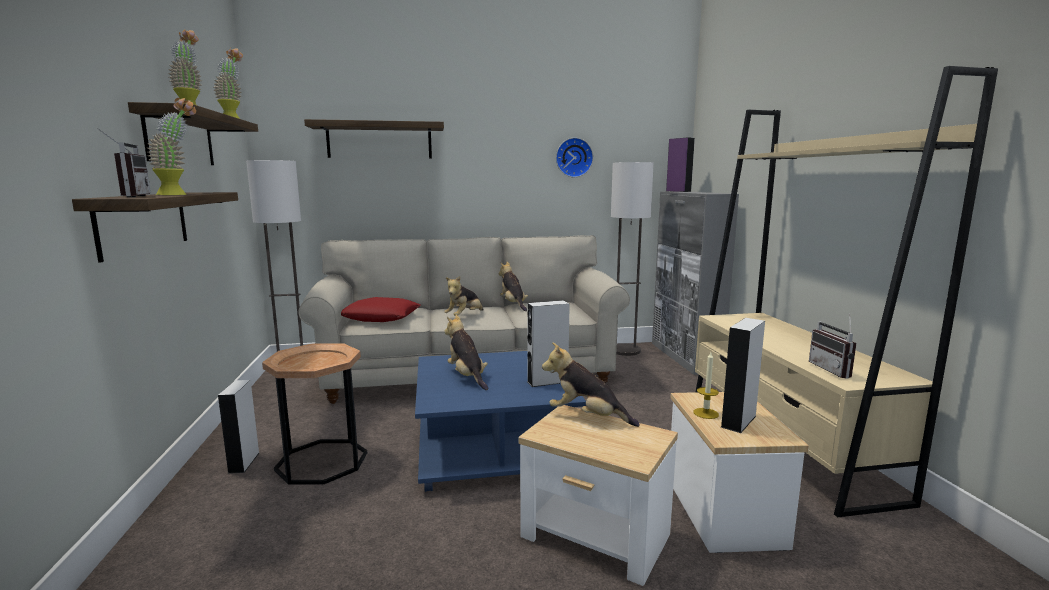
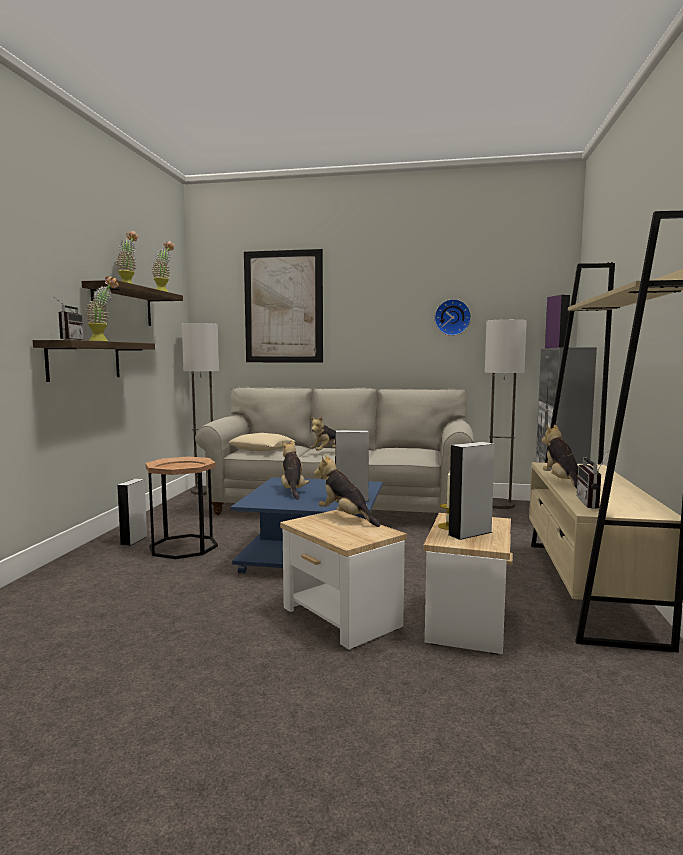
camera: 20 degrees right, 5 degrees down
(379, 141) = (283, 307): shelf -> picture
(381, 317) = (261, 448): red pillow -> beige pillow
(513, 304) = (379, 448): plush toy -> plush toy (562, 483)

